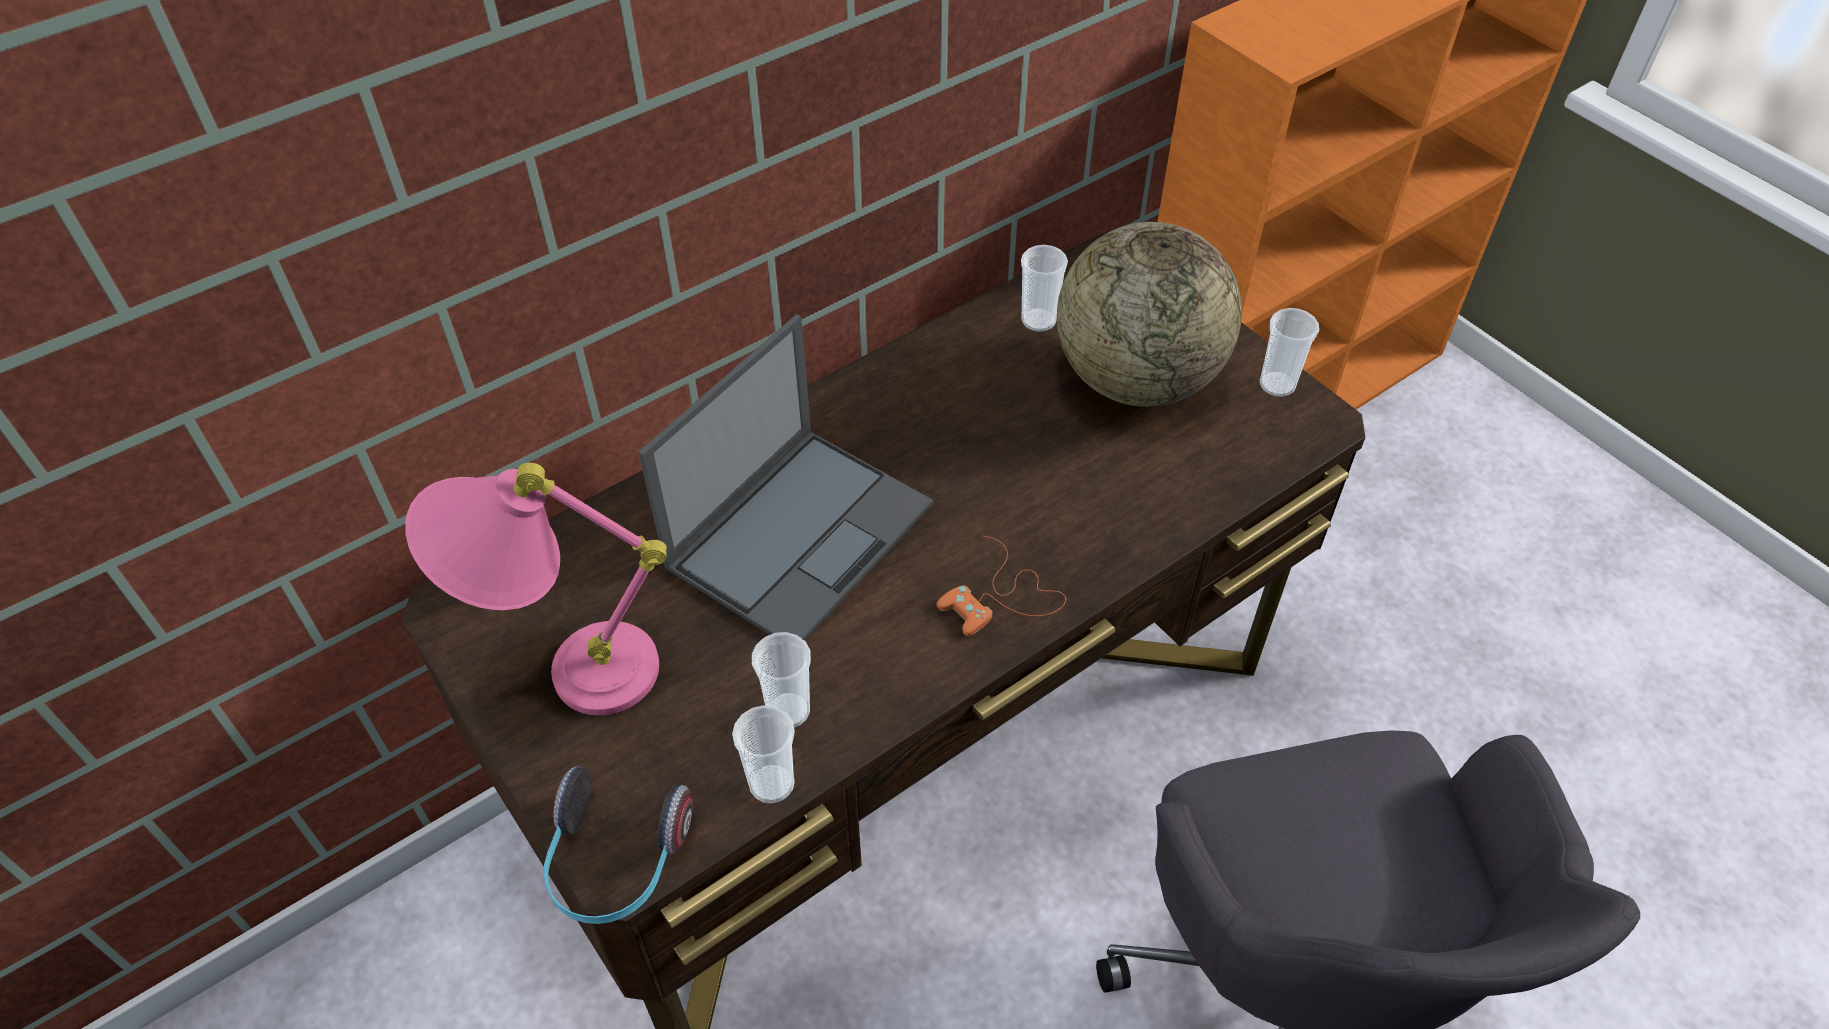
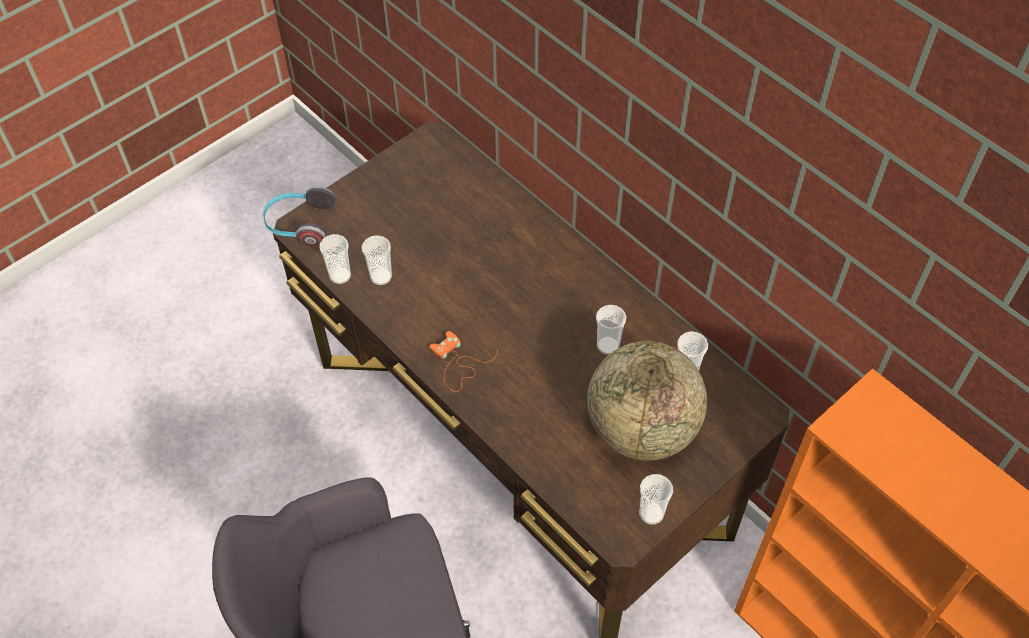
camera: 85 degrees right, 5 degrees up
(565, 671) = (399, 187): pink table lamp -> none
(802, 533) = (494, 268): laptop -> none
(983, 401) = (608, 346): none -> cup

